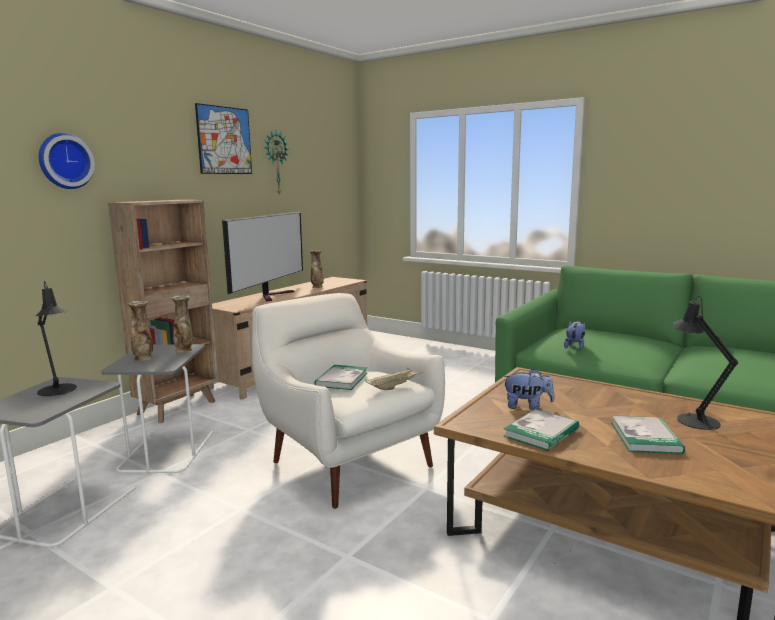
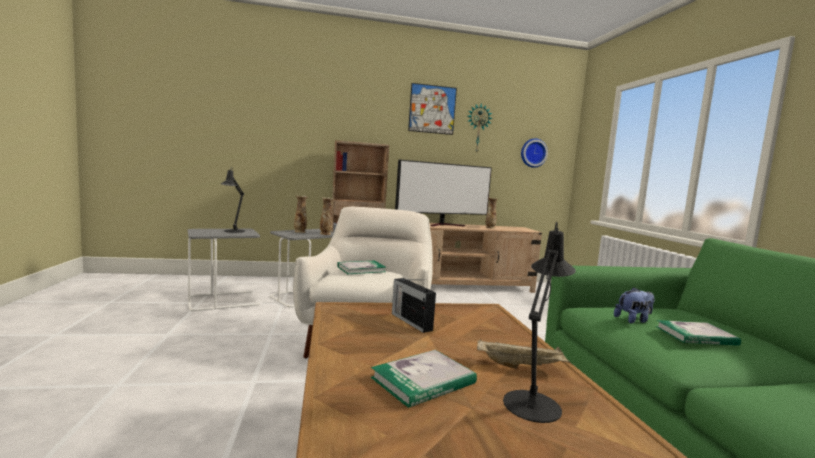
camera: 45 degrees right, 5 degrees down
(64, 161) = (314, 115): wall clock -> wall clock (533, 153)
(394, 387) = (376, 282): beige tray -> beige tray (521, 366)
(527, 406) = (410, 321): plush toy -> radio
(541, 432) = (357, 334): book -> book (695, 336)

